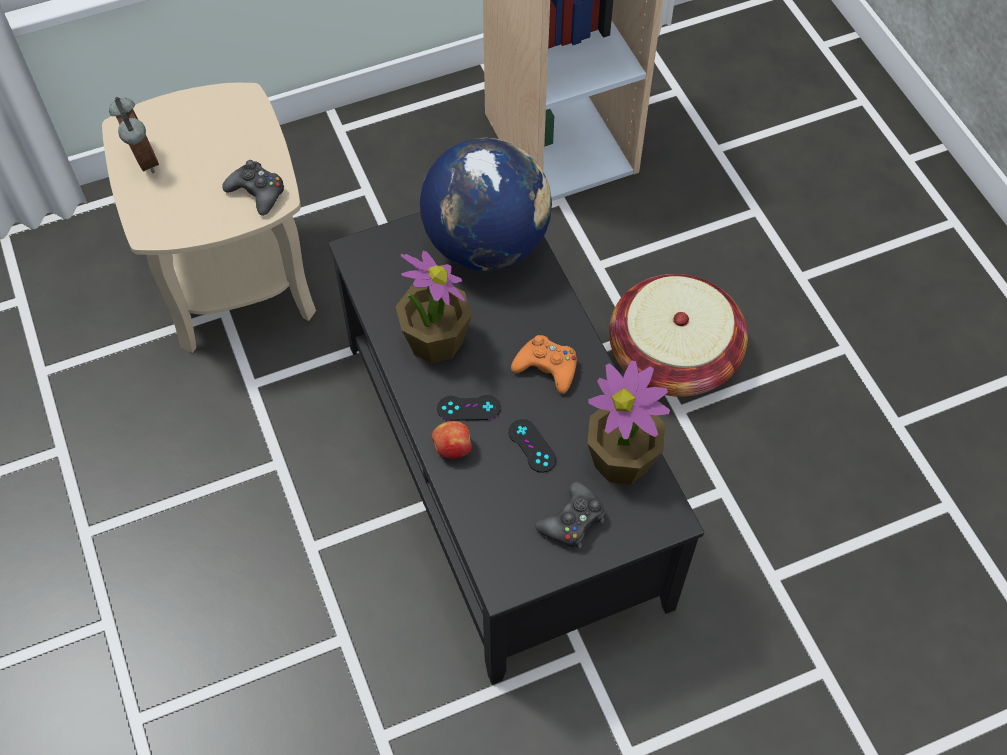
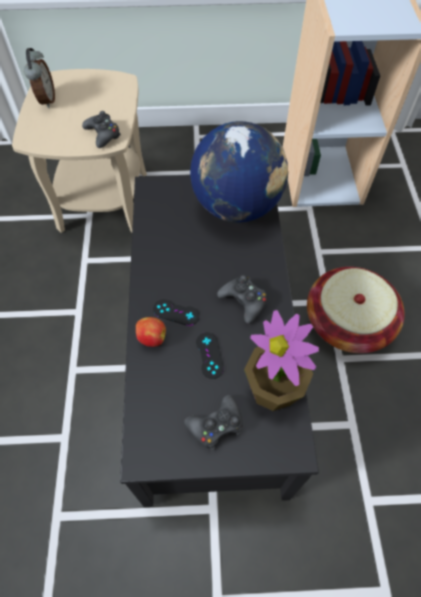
camera: 20 degrees right, 0 degrees up
(435, 340) = (174, 258): potted plant -> none
(547, 367) = (244, 301): orange game controller -> black game controller

